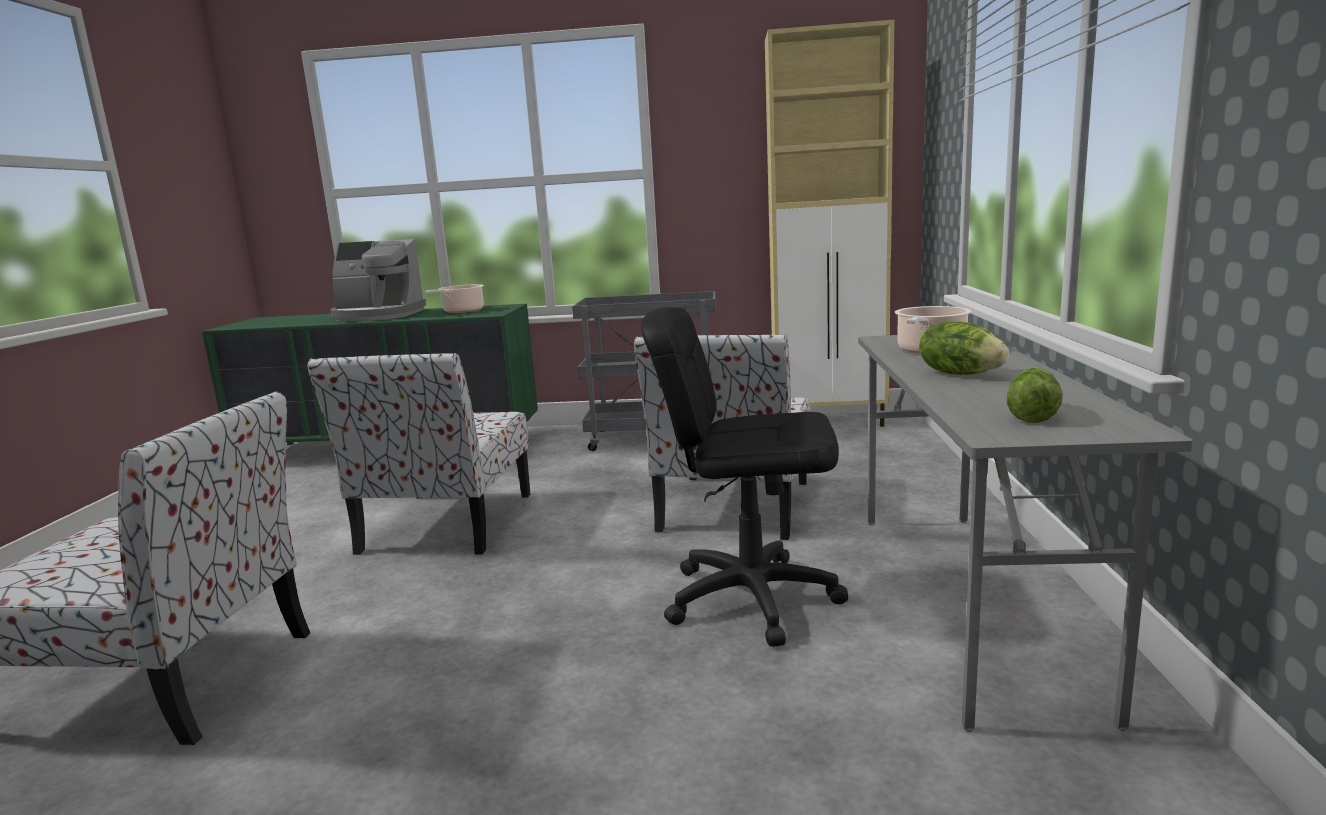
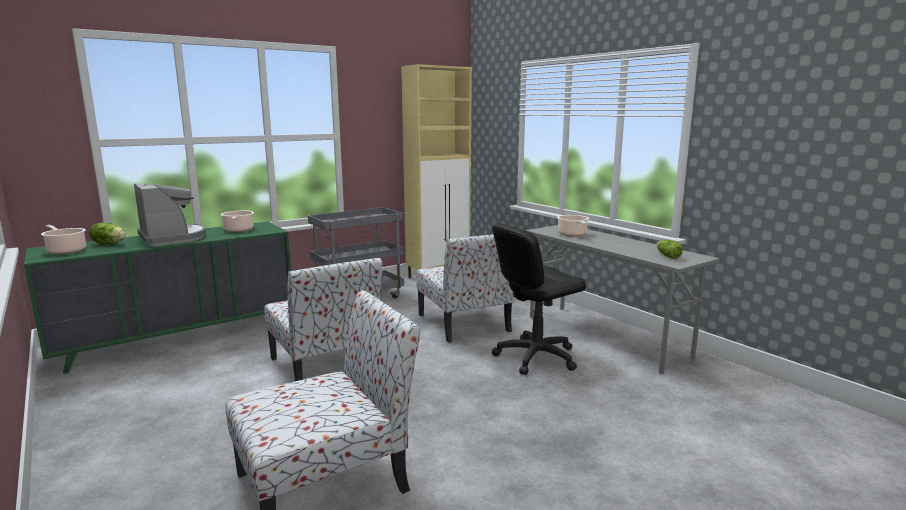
camera: 40 degrees left, 0 degrees up
(266, 321) = (66, 250): none -> cooking pot
(378, 316) = (172, 238): coffee machine -> coffee machine turned 90 degrees counterclockwise
(960, 374) = (609, 243): lettuce -> lettuce (109, 244)

